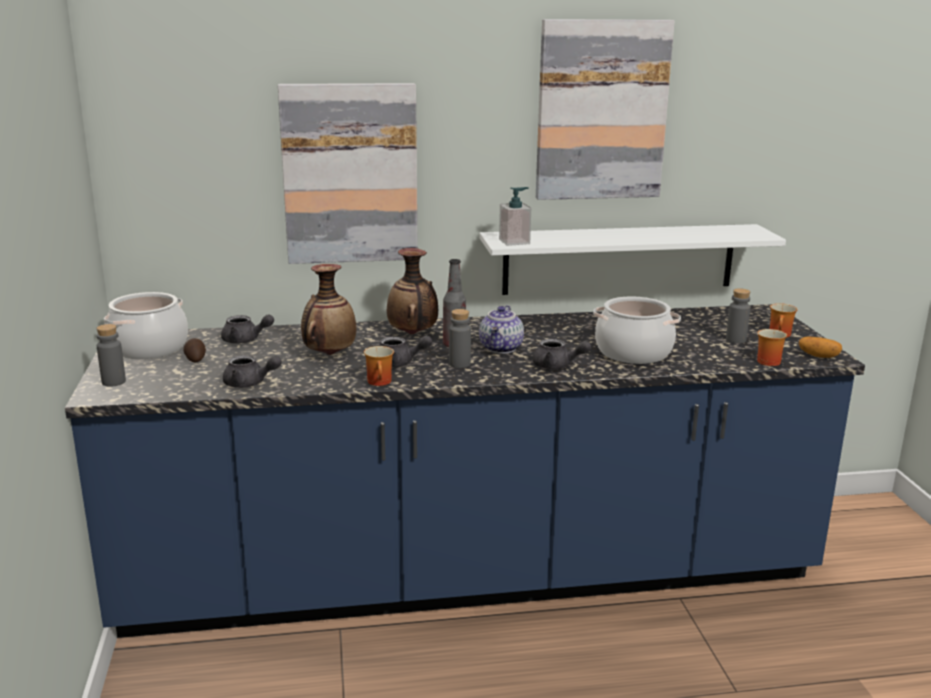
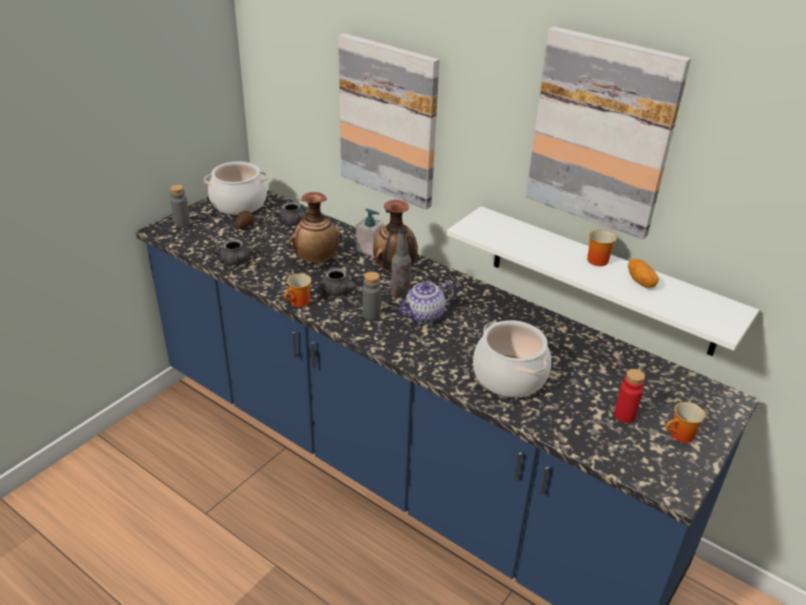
camera: 45 degrees right, 15 degrees up
(514, 242) = (479, 230): soap dispenser -> soap dispenser (370, 249)
(557, 366) = (428, 355): grey teapot -> none
(735, 340) = (624, 415): grey bottle -> red bottle
(765, 361) = (602, 453): mug -> mug (597, 259)
(818, 356) = (664, 480): potato -> potato (641, 281)

